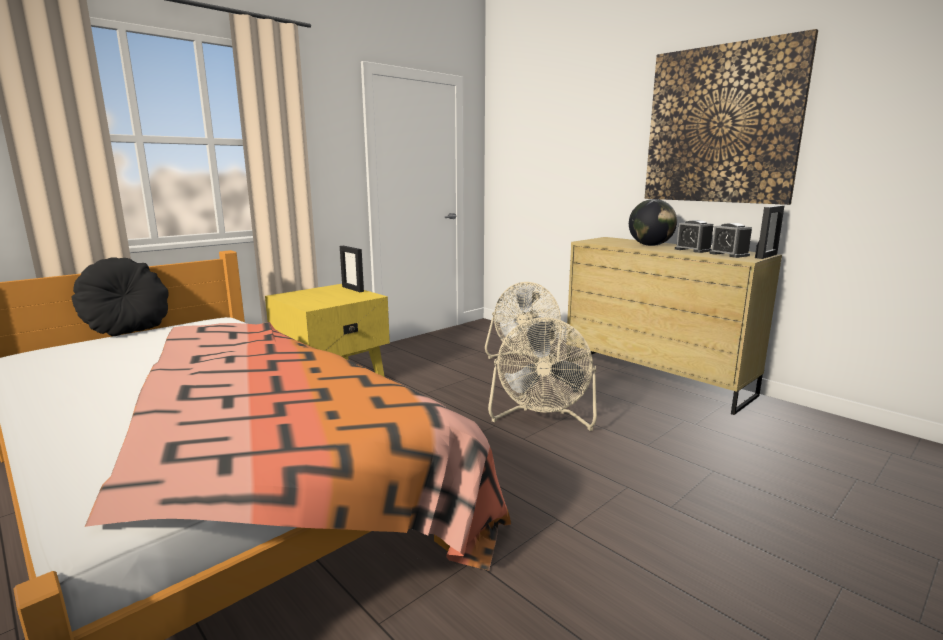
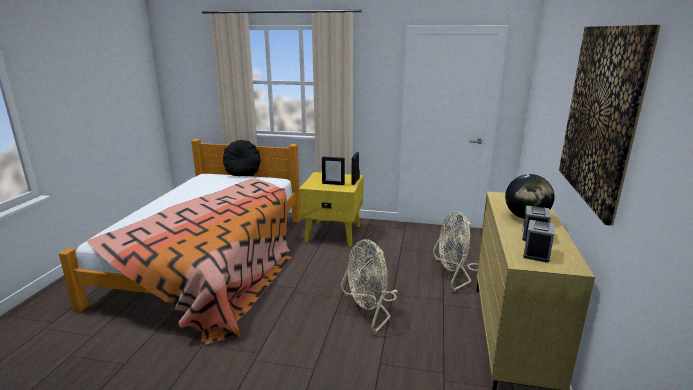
camera: 55 degrees right, 5 degrees up
(766, 256) = (562, 270): picture frame -> picture frame (333, 183)

